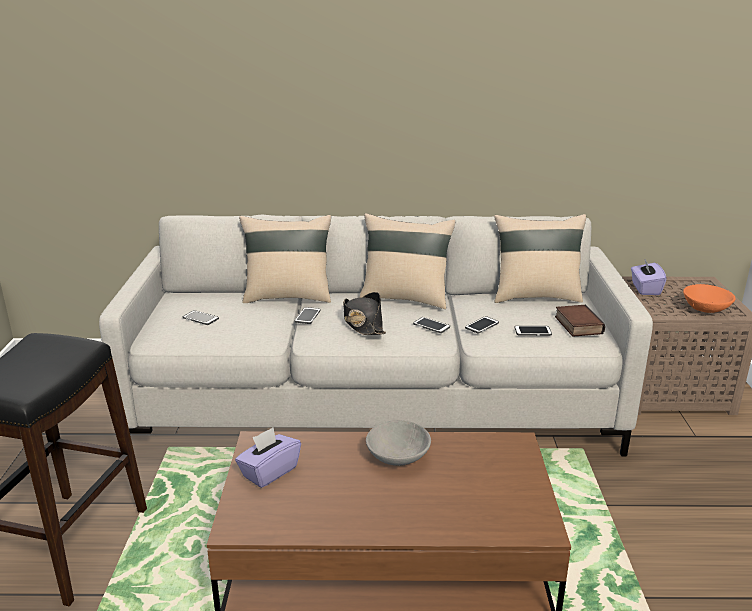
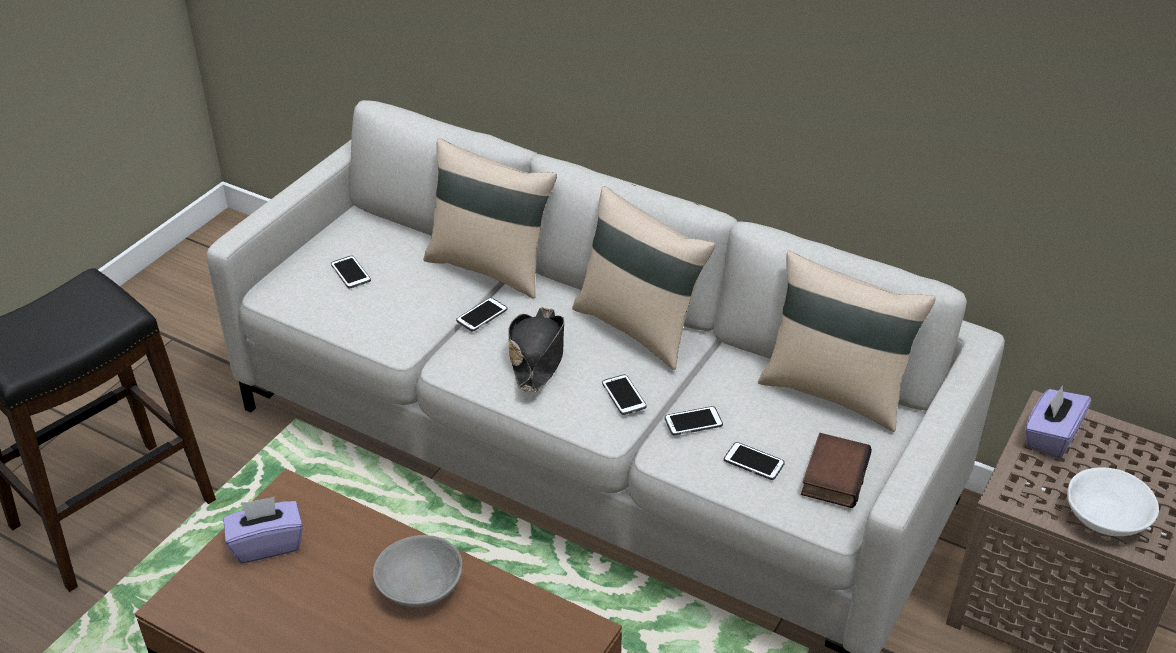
camera: 30 degrees right, 15 degrees up
(705, 309) = (1104, 518): orange bowl -> white bowl

